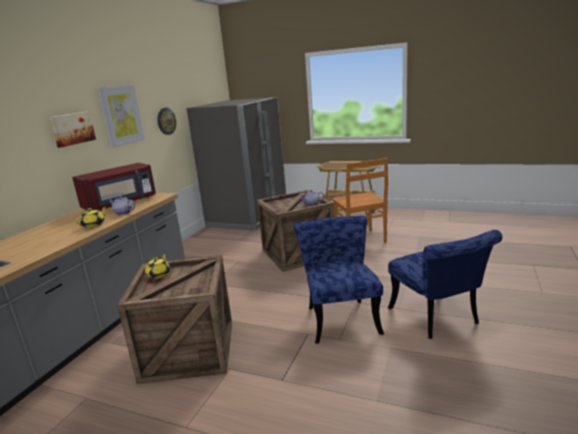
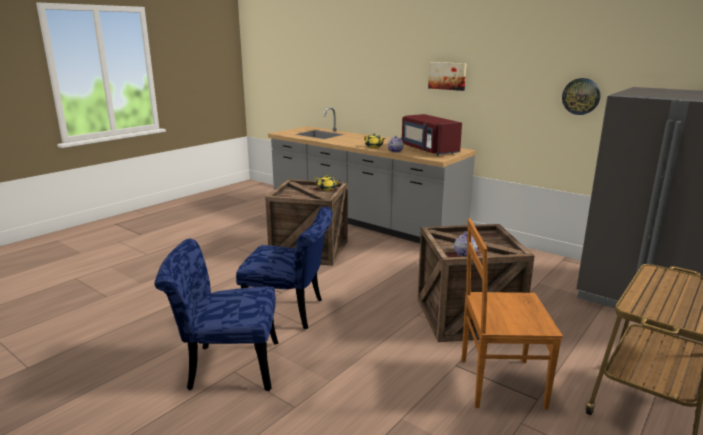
camera: 105 degrees right, 0 degrees up
(121, 115) = (506, 74): picture -> none

